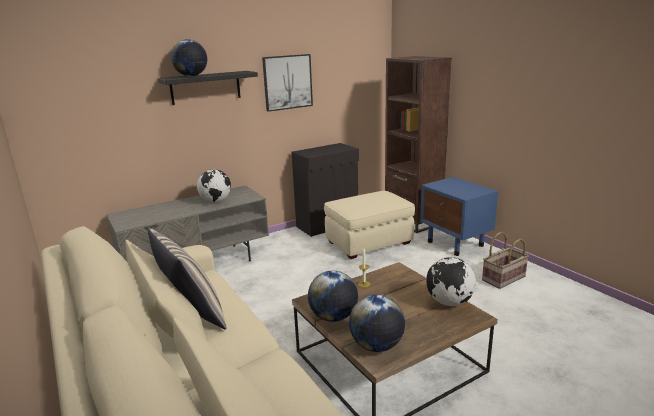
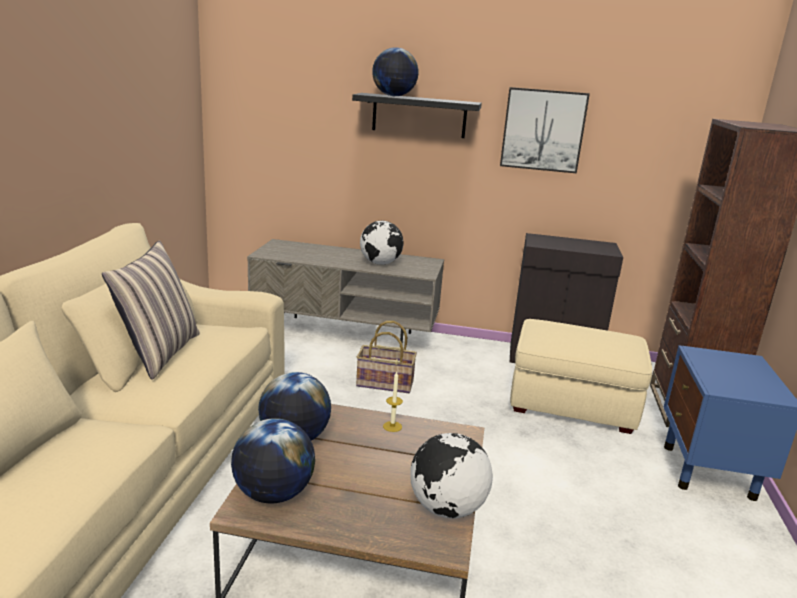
camera: 40 degrees right, 0 degrees up
(504, 279) = (708, 564): basket -> basket (384, 383)

